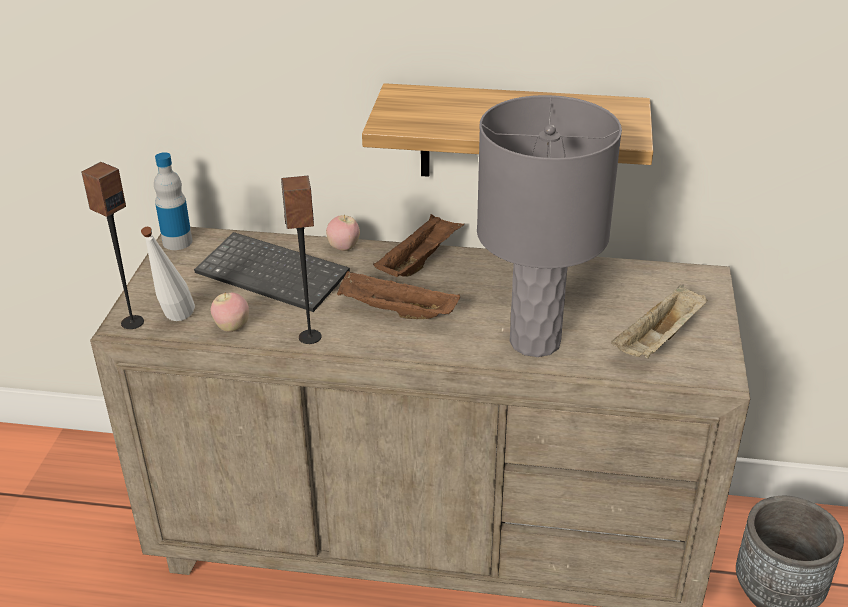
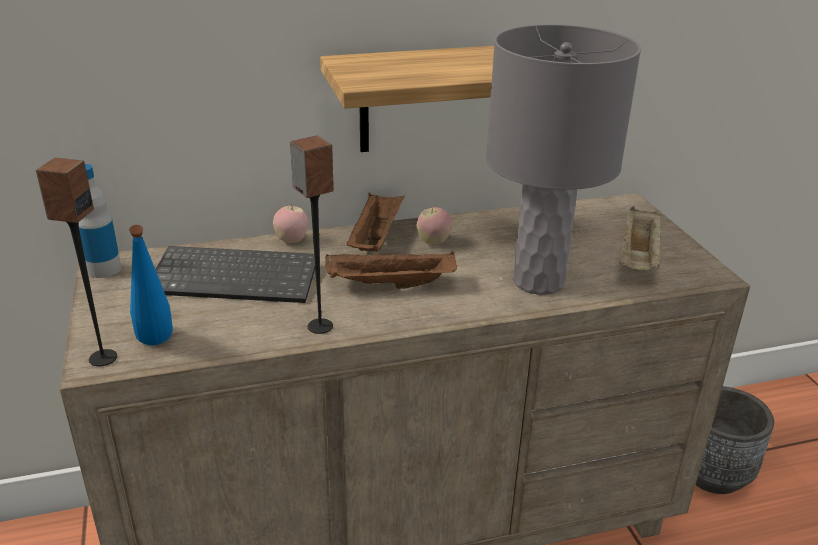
camera: 25 degrees left, 5 degrees down
(175, 323) = (156, 347): white bottle -> blue bottle
(232, 327) = (227, 336): apple -> apple (433, 242)

